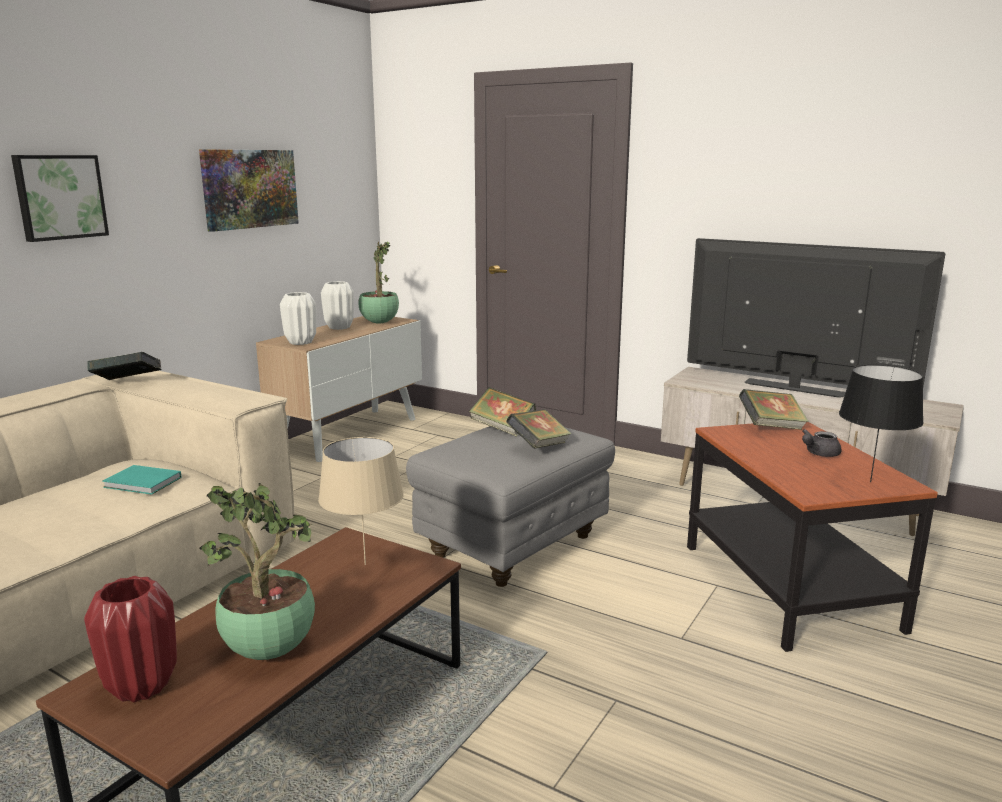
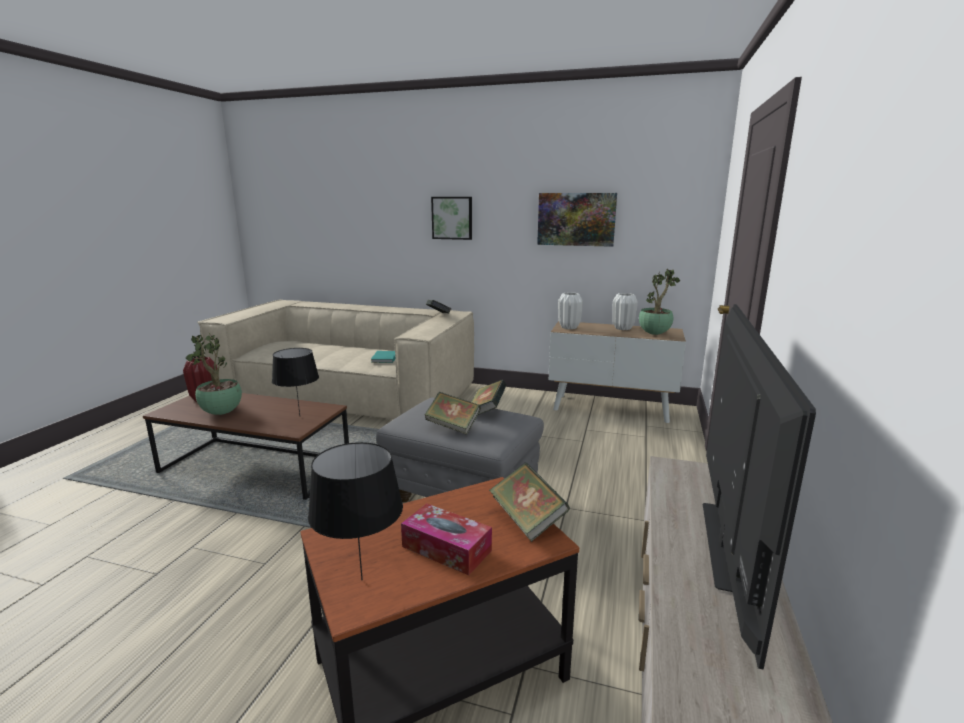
camera: 75 degrees right, 0 degrees up
(365, 565) = (299, 416): beige table lamp -> black table lamp
(818, 454) = (446, 548): grey teapot -> tissue box

